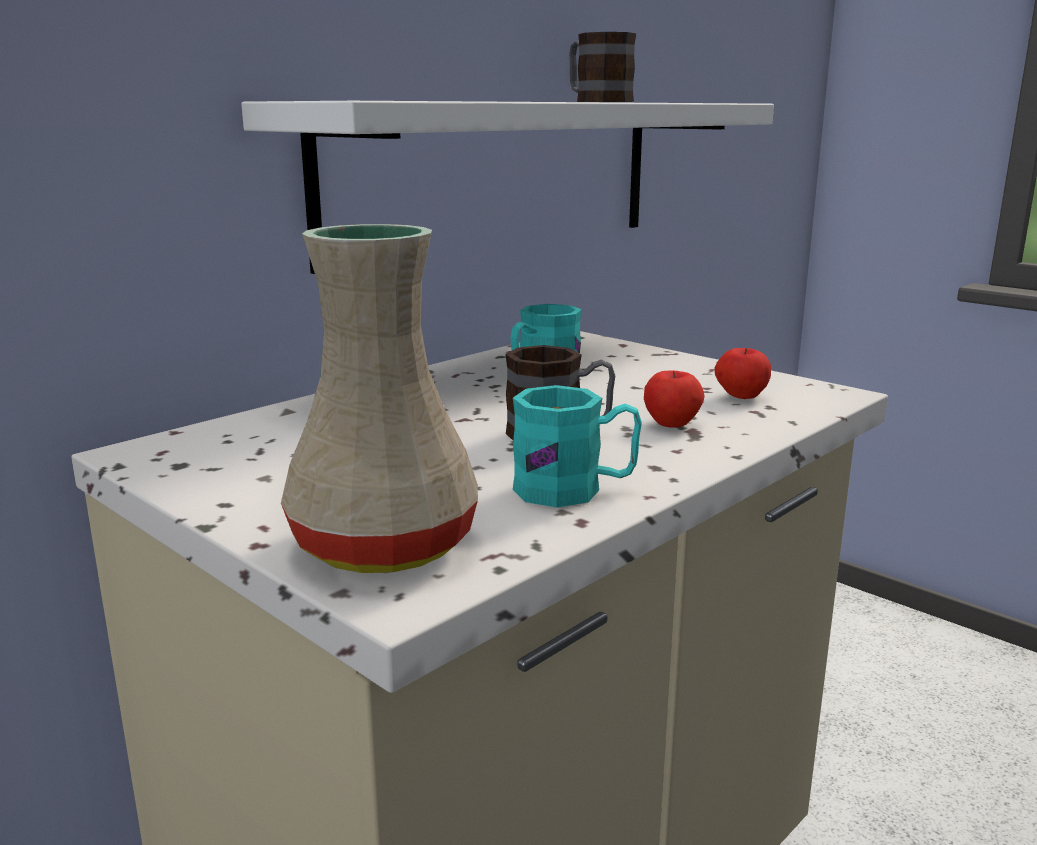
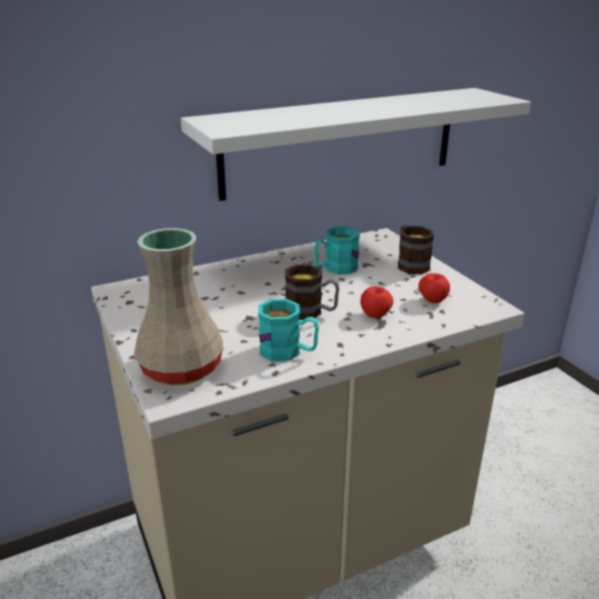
camera: 20 degrees right, 10 degrees up
(596, 101) = (402, 102): mug -> mug (410, 263)

